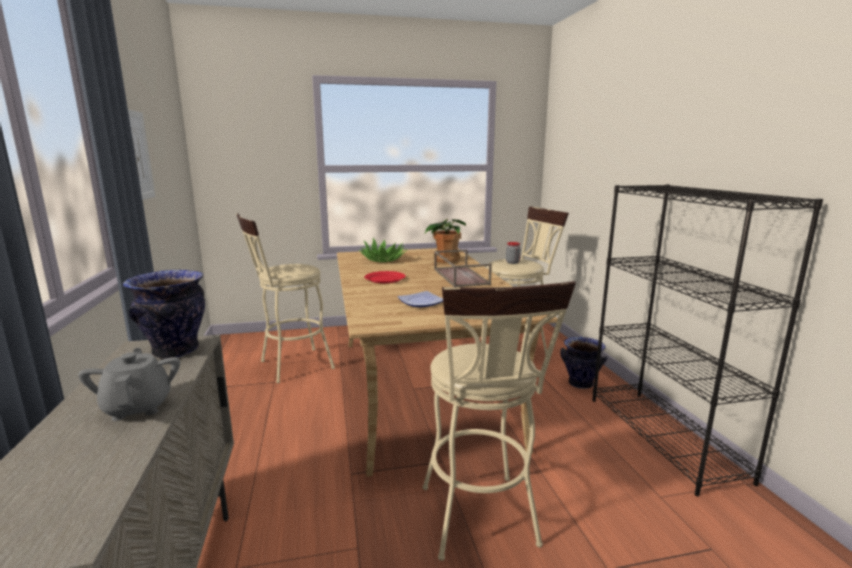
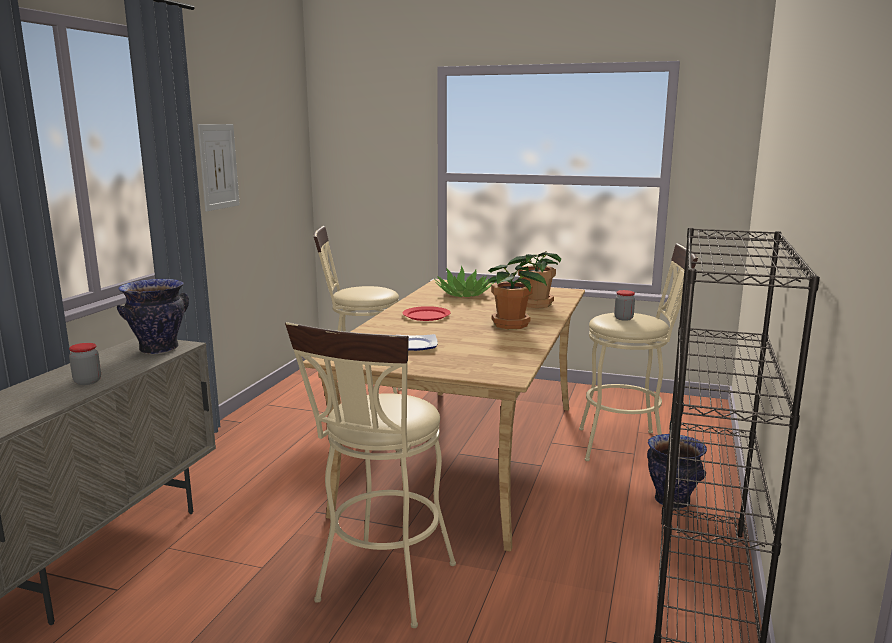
camera: 30 degrees right, 0 degrees up
(138, 407) = (87, 381): grey teapot -> jar
(459, 276) = (511, 325): brown tray -> potted plant

